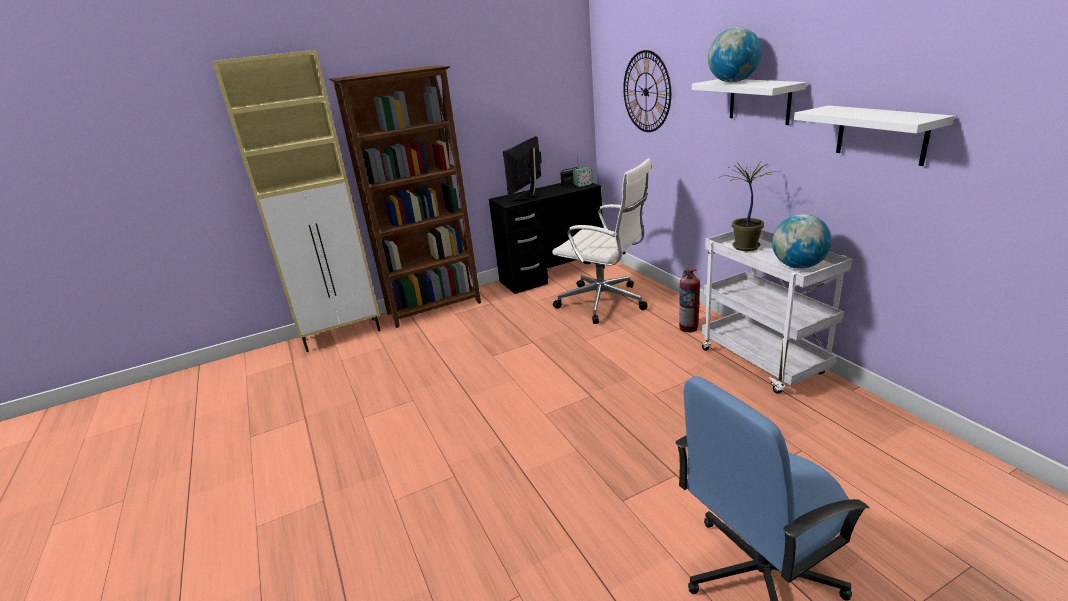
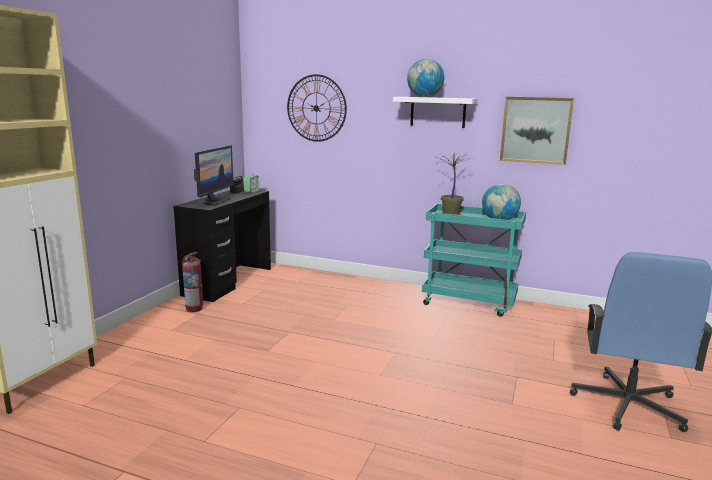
camera: 45 degrees left, 10 degrees down
(435, 308) = (138, 331): brown bookcase -> none
(528, 196) = (215, 201): monitor -> monitor turned 150 degrees counterclockwise
(604, 303) = (308, 292): white office chair -> none
(688, 327) = (395, 294): fire extinguisher -> fire extinguisher (194, 308)
(764, 362) = (469, 302): white cart -> turquoise cart
(881, 134) = (535, 130): white shelf -> picture

